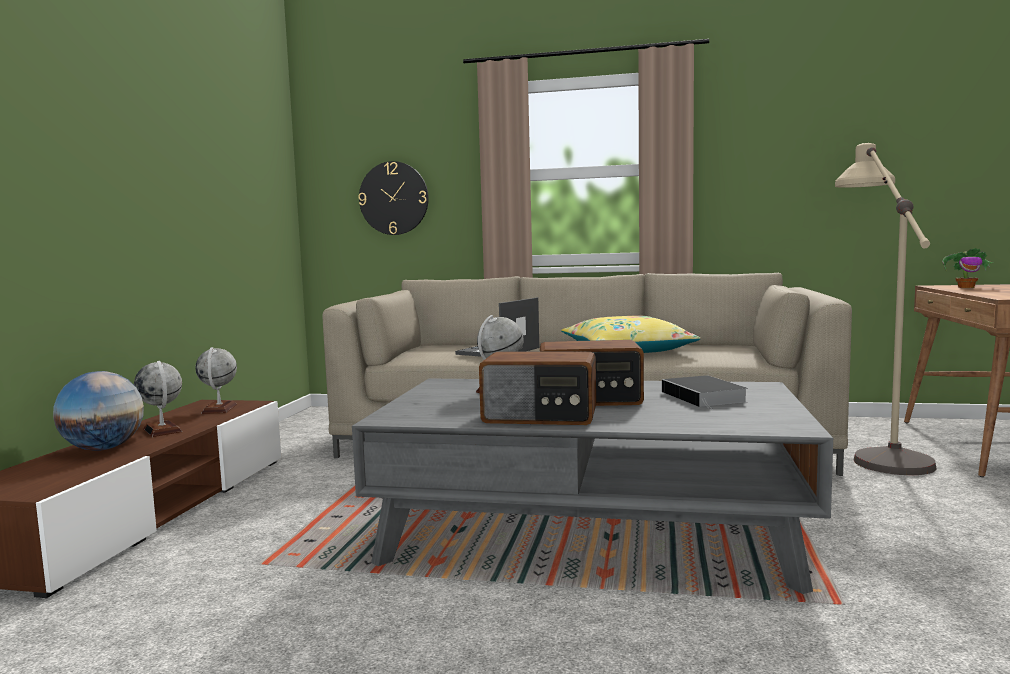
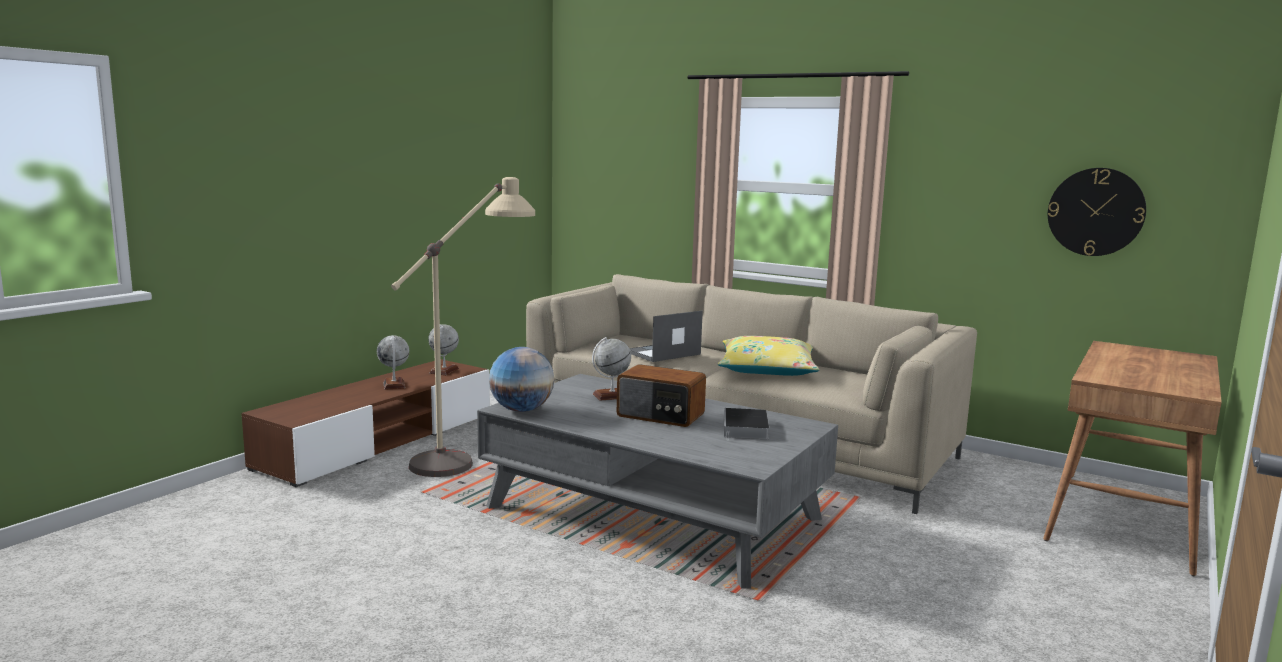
camera: 20 degrees right, 5 degrees up
(103, 449) = (350, 394): globe -> globe (521, 410)
(394, 198) = (627, 194): wall clock -> wall clock (1095, 212)
(540, 416) = (602, 425): radio -> none
(877, 448) = (993, 496): beige floor lamp -> beige floor lamp (471, 452)
(966, 287) = (1125, 353): potted plant -> none

